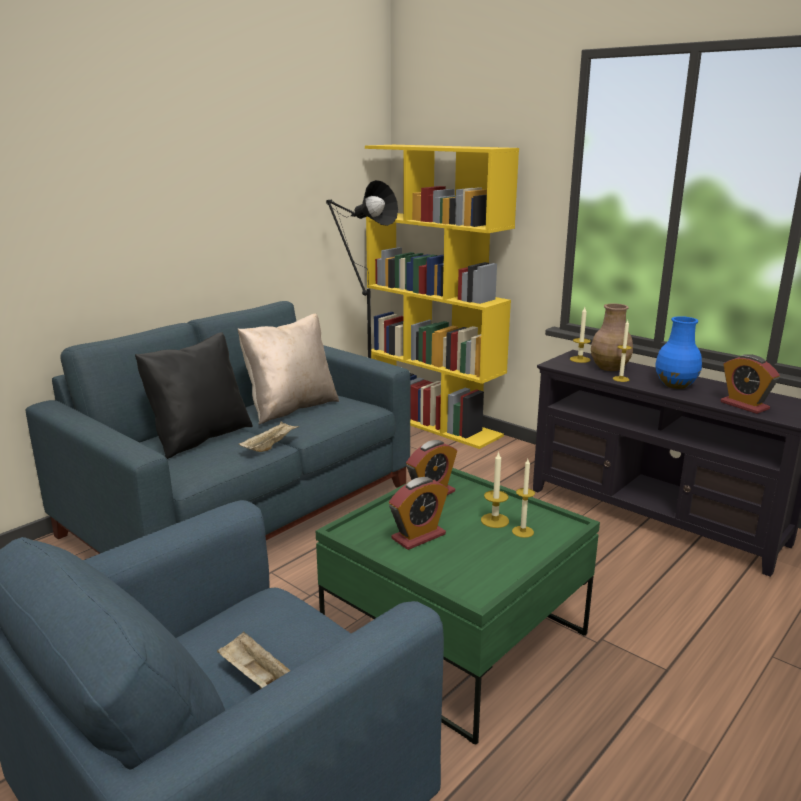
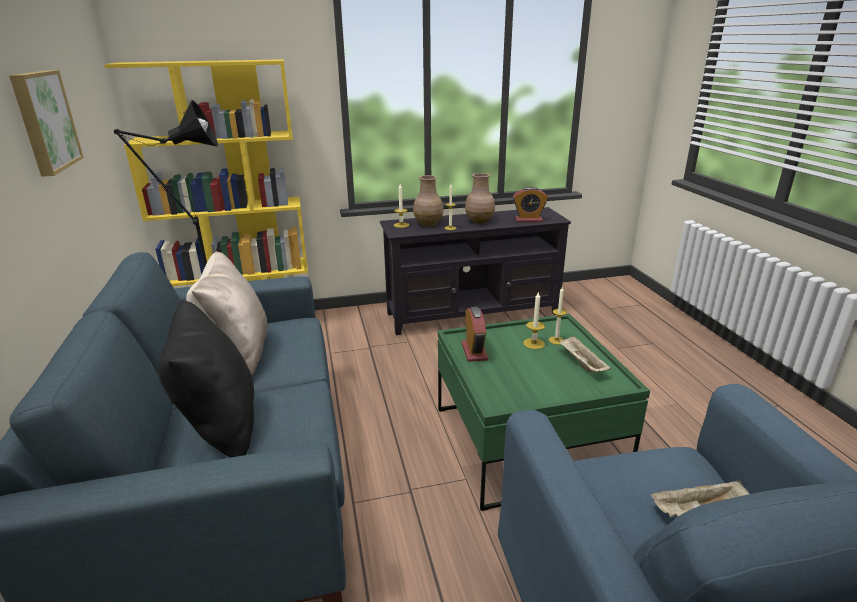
camera: 55 degrees left, 5 degrees up
(245, 184) = (44, 121): none -> picture
(270, 446) = (307, 390): beige tray -> beige tray (581, 363)
(418, 536) = (530, 378): alarm clock -> none
(674, 385) = (479, 221): blue vase -> brown vase

